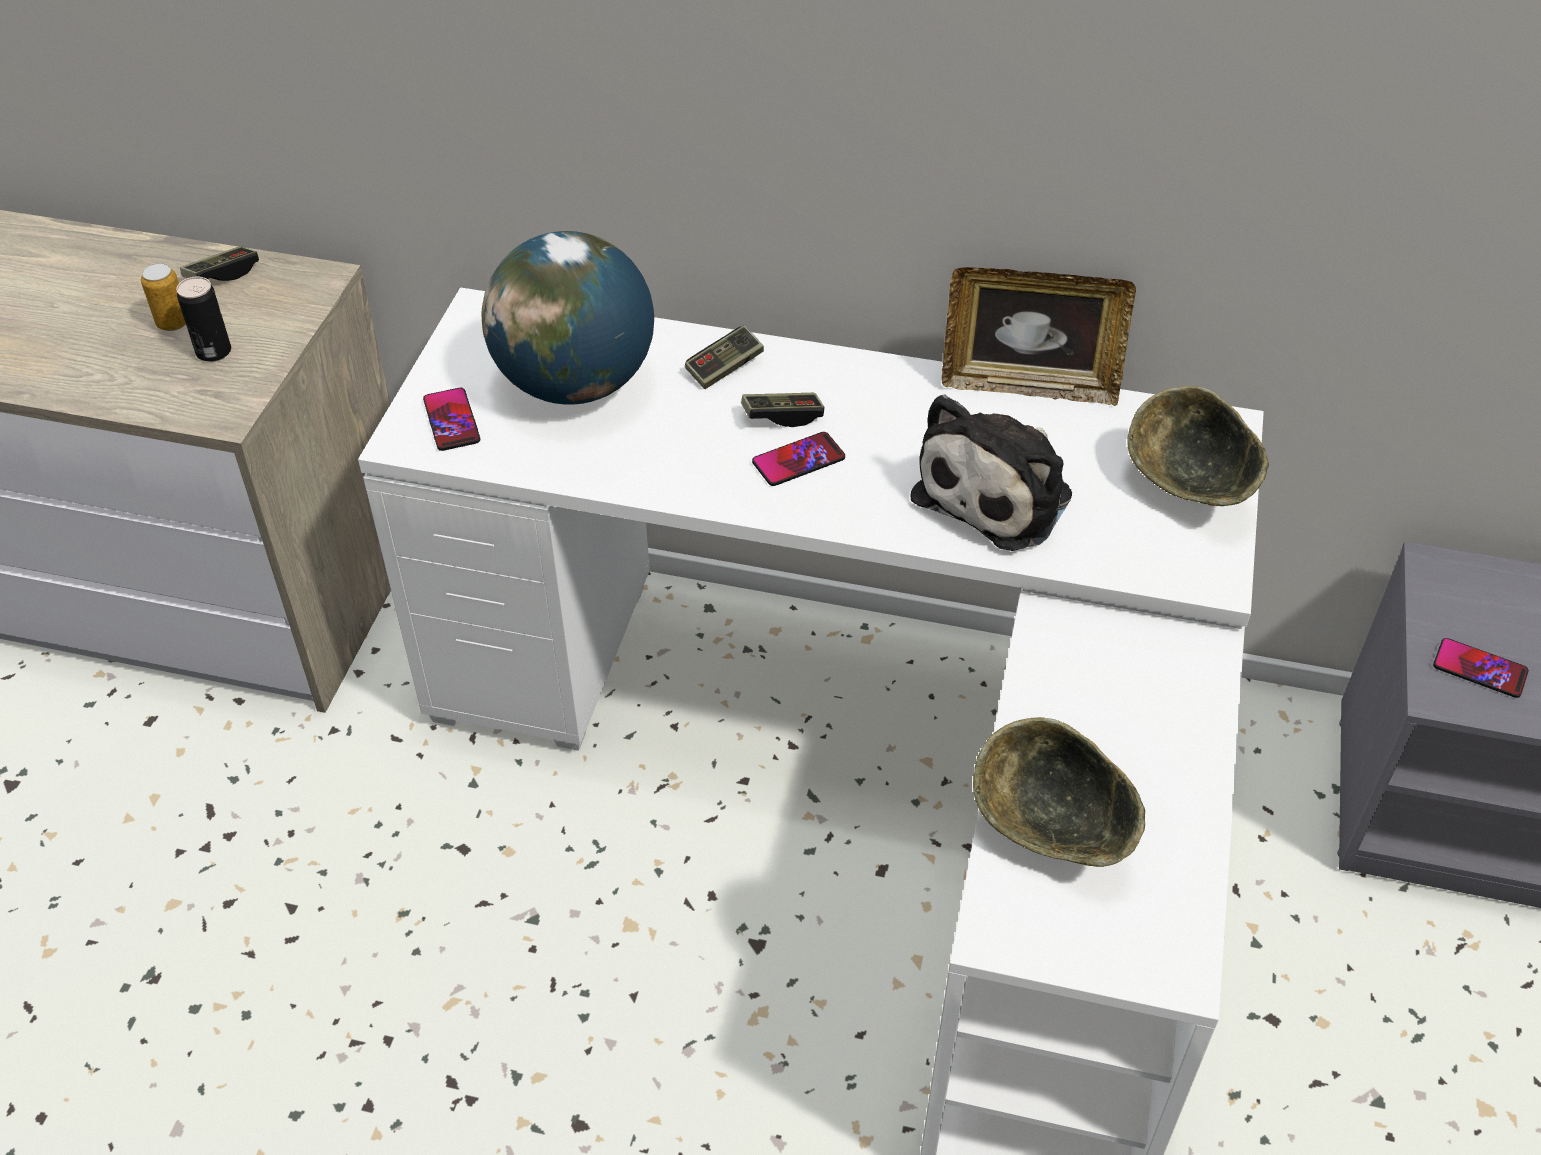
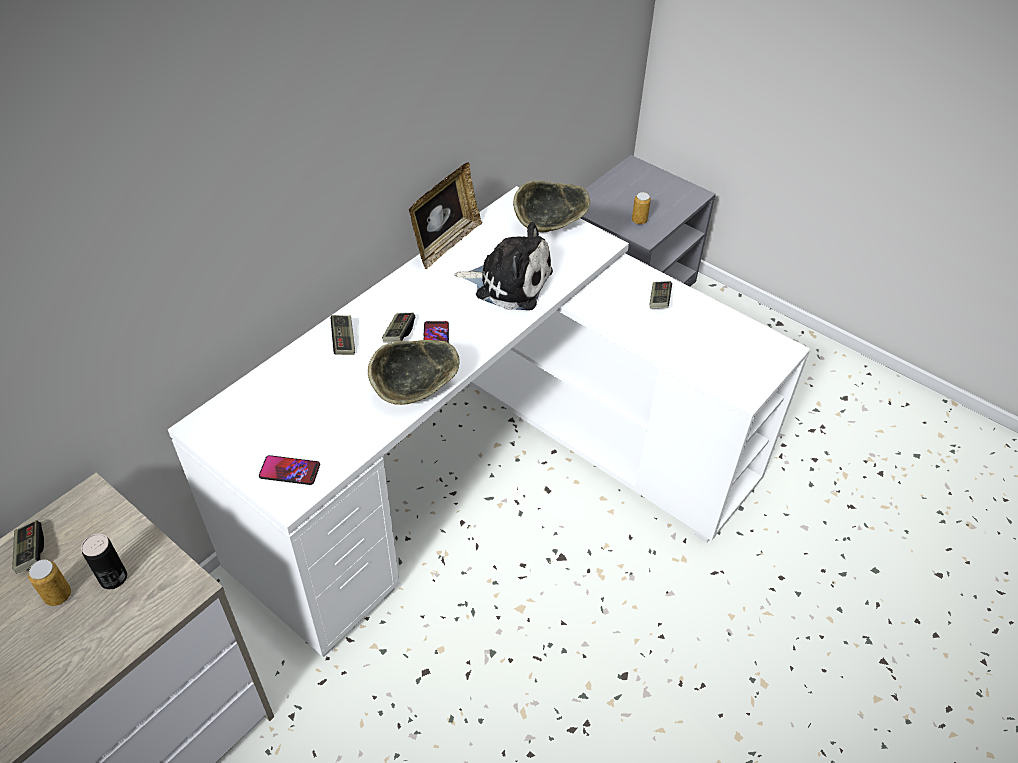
camera: 65 degrees left, 0 degrees up
(576, 383) = (304, 404): globe -> none
(999, 493) = (509, 282): plush toy -> plush toy turned 45 degrees counterclockwise
(1051, 831) = (700, 355): bowl -> bowl (413, 391)
(1153, 722) = (659, 300): none -> game controller
(1479, 669) = (639, 220): phone -> can

